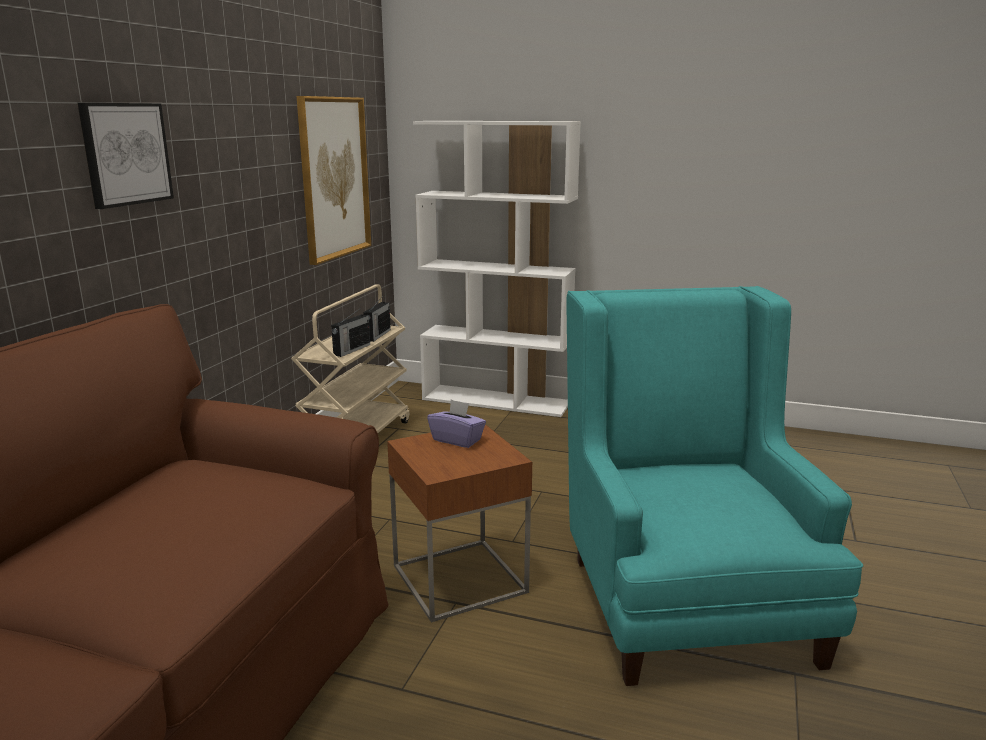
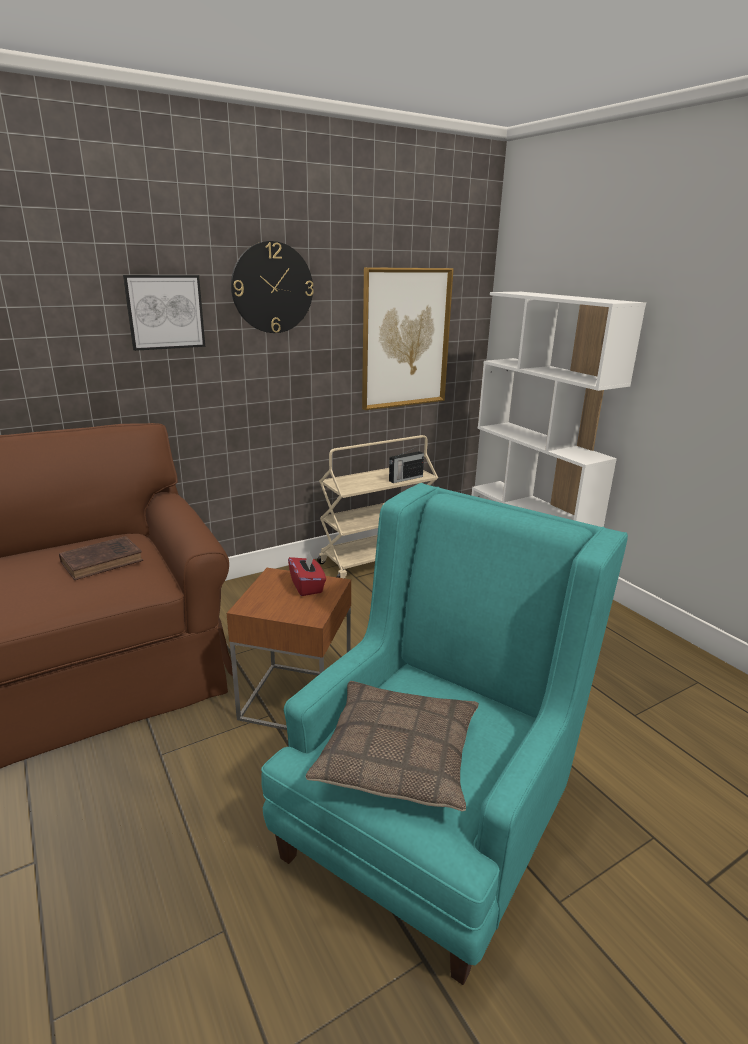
camera: 40 degrees right, 5 degrees up
(221, 488) = (104, 561): none -> brown book
(224, 120) = (272, 288): none -> wall clock
(351, 350) = (364, 486): radio -> none
(457, 440) = (307, 586): purple tissue box -> red tissue box
(714, 514) = (398, 754): none -> pillow

